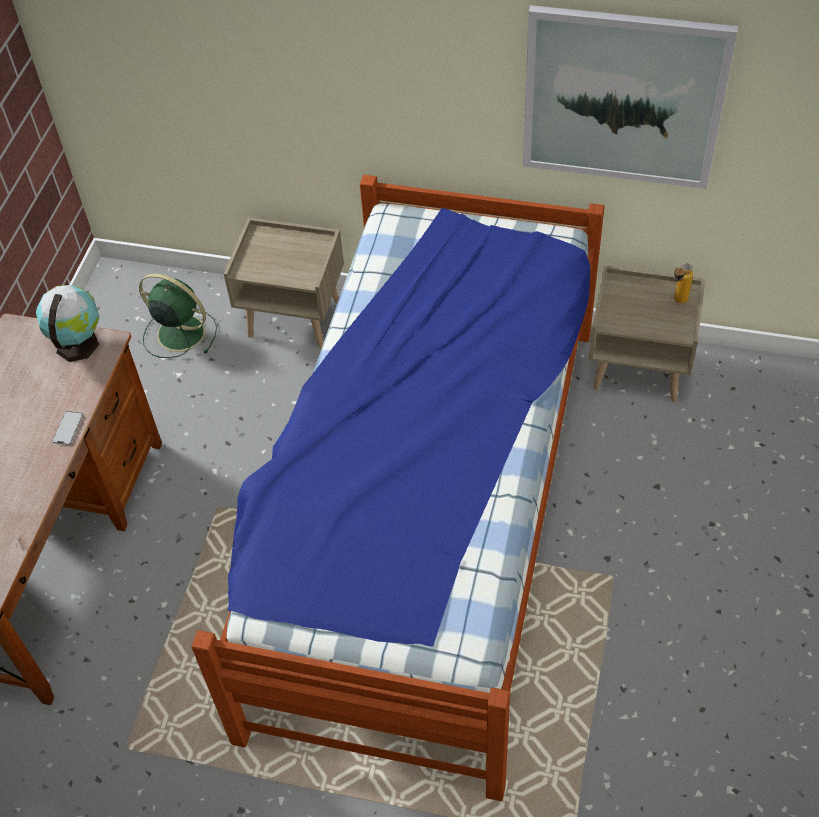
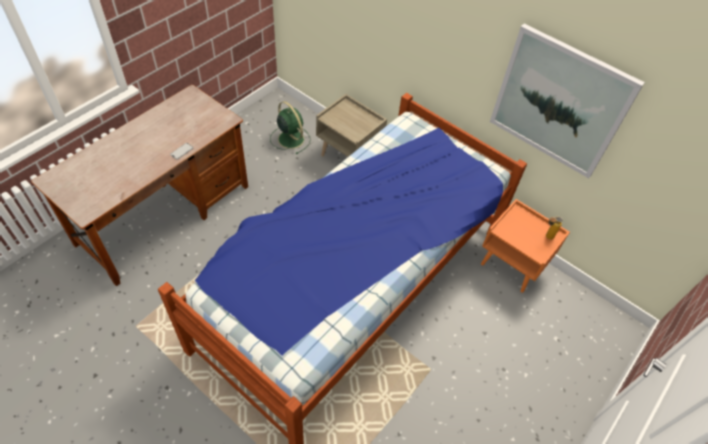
camera: 20 degrees right, 0 degrees up
(78, 343) = (215, 113): globe -> none
(639, 369) = (512, 265): beige nightstand -> orange nightstand

